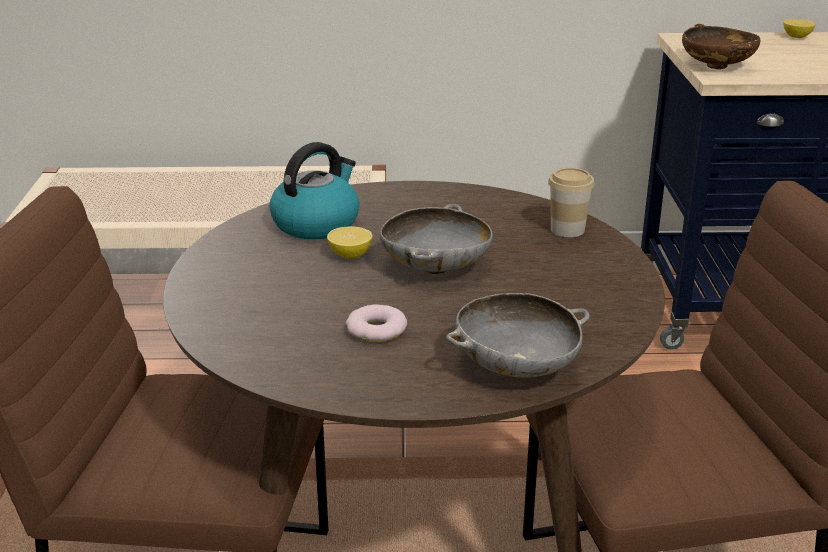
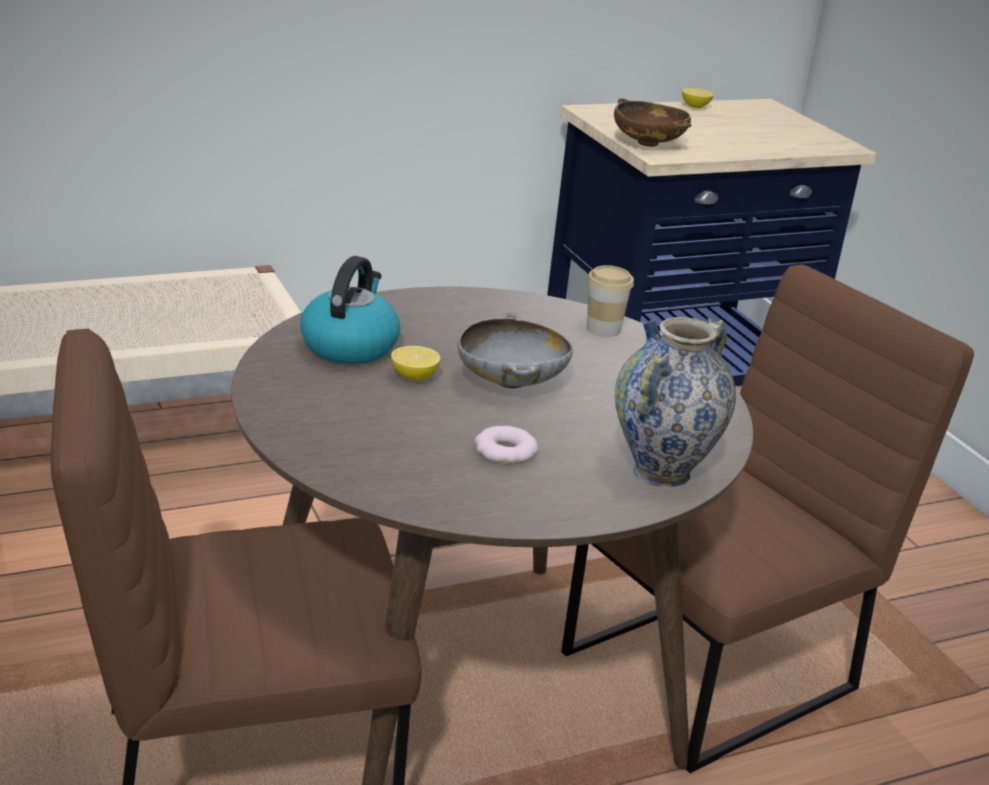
camera: 25 degrees left, 0 degrees up
(516, 368) = (661, 472): grey bowl -> vase

